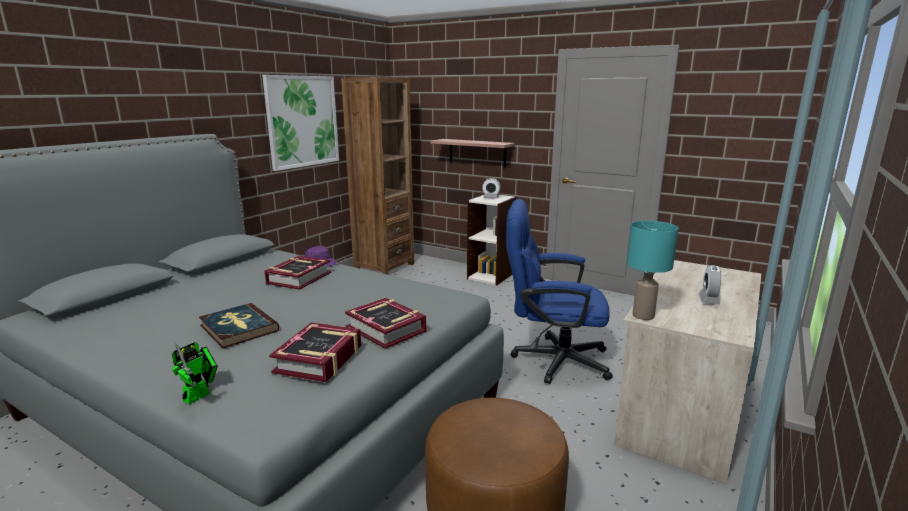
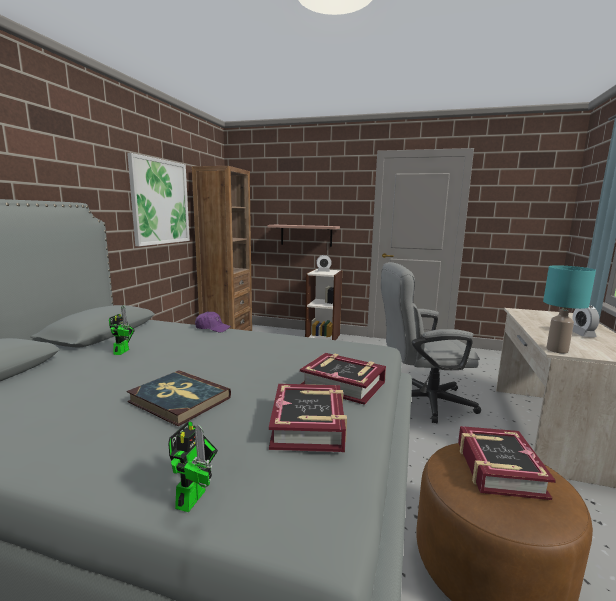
camera: 15 degrees left, 5 degrees down
(227, 280) = (123, 351): none -> toy robot
(299, 278) = (202, 343): book -> book (498, 468)
(551, 359) = (421, 401): blue office chair -> grey office chair

